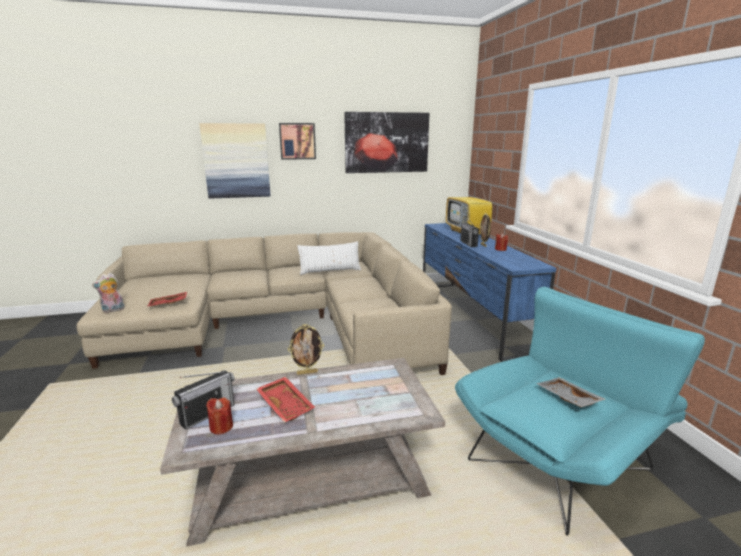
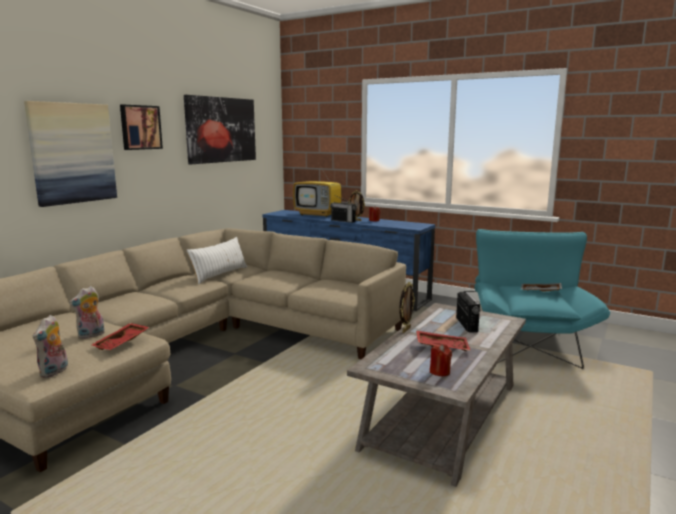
camera: 45 degrees left, 5 degrees down
(171, 293) = (91, 335): none -> plush toy
(207, 414) = (412, 372): radio -> radio (466, 325)

